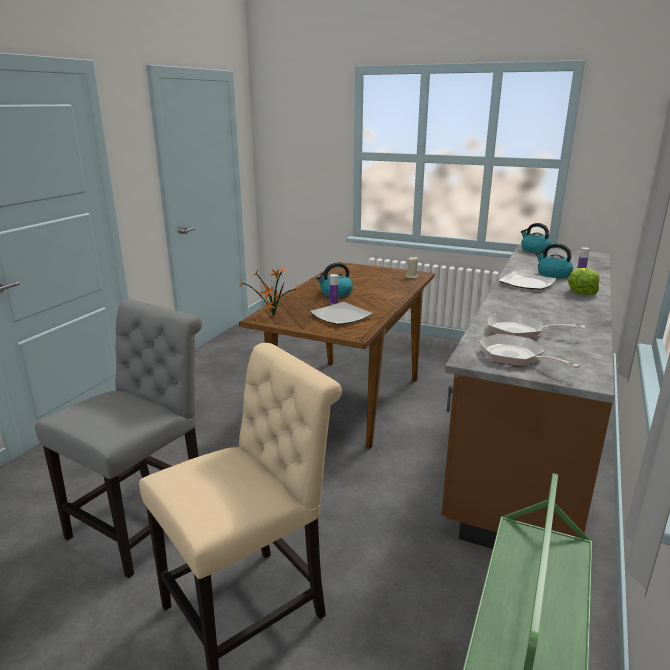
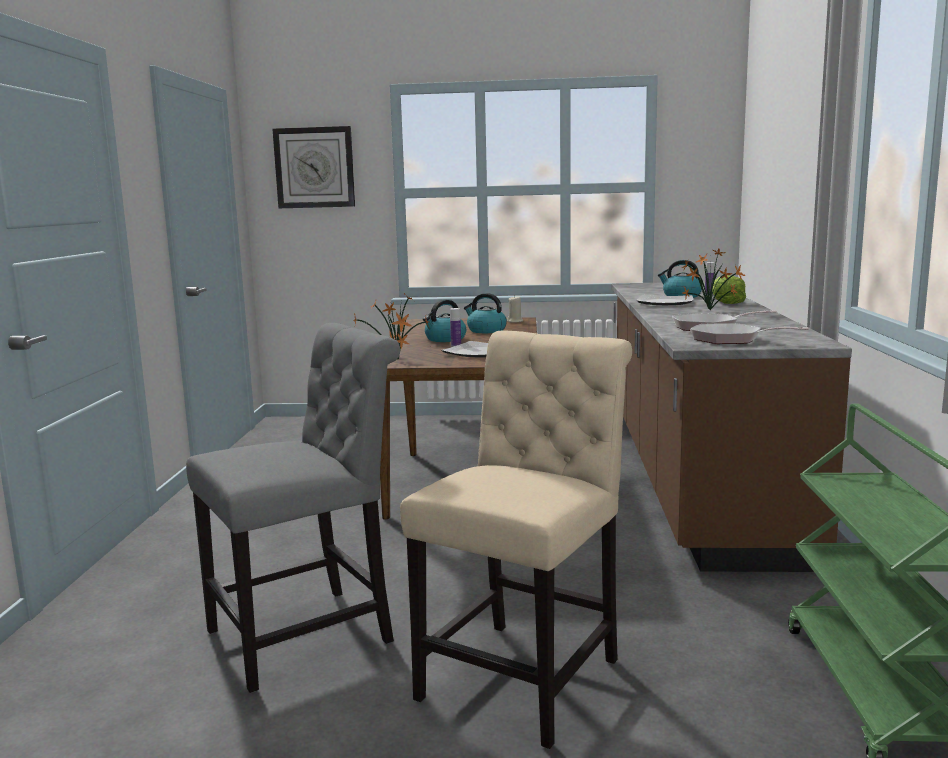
camera: 20 degrees left, 10 degrees down
(146, 521) = (309, 634): grey chair -> grey chair turned 45 degrees clockwise
(298, 132) = (314, 167): none -> wall clock
(534, 250) = (635, 284): kettle -> kettle (486, 330)
(552, 303) = (711, 310): none -> potted plant

